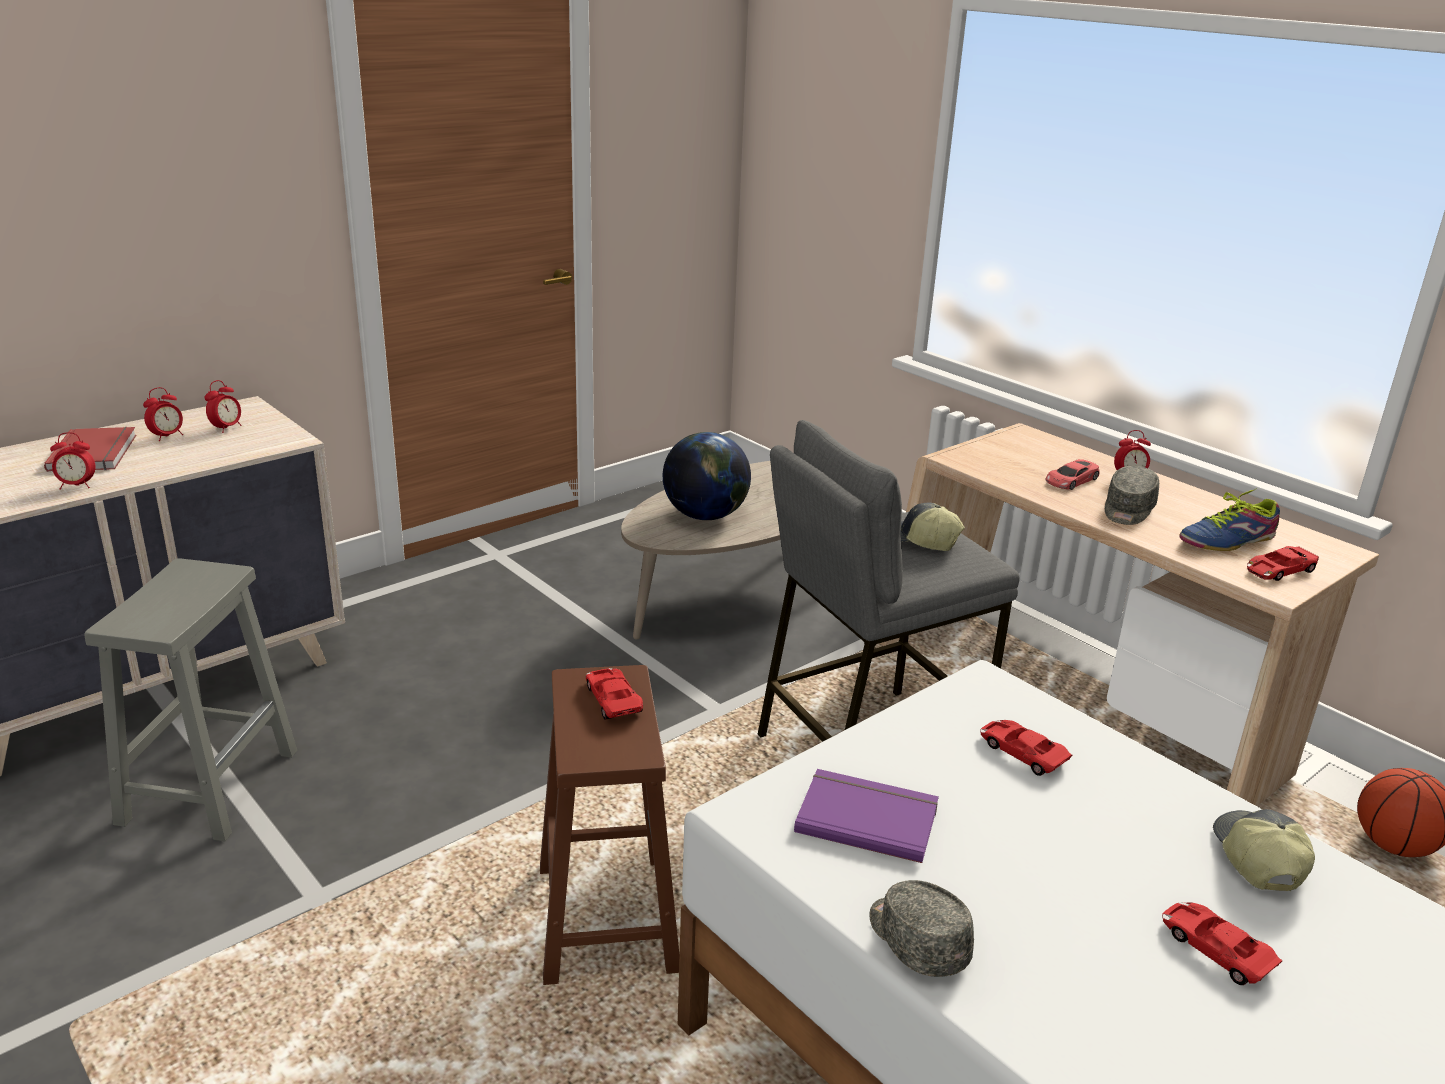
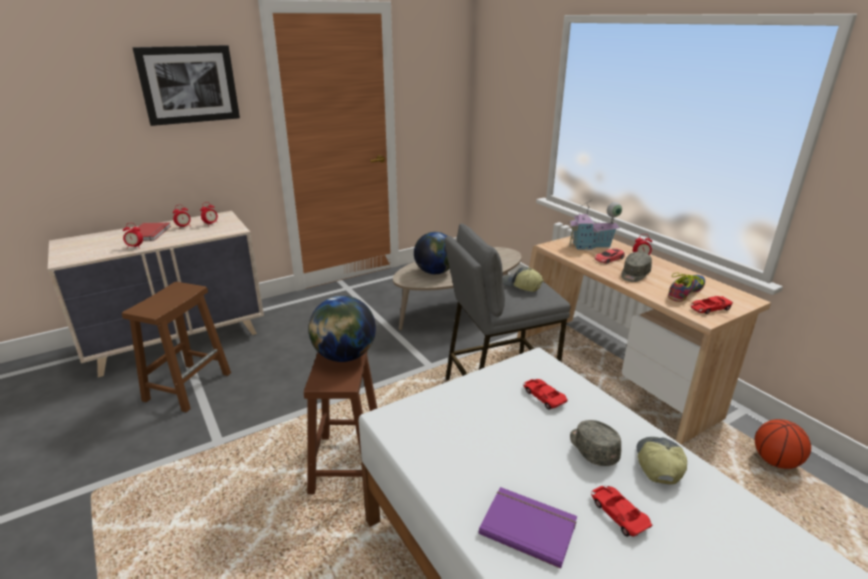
camera: 10 degrees right, 0 degrees up
(172, 123) = (189, 84): none -> picture
(210, 784) = (188, 386): grey stool -> brown stool
(612, 699) = (344, 356): red toy car -> globe
(866, 817) = (449, 424): purple book -> purple book (528, 526)
(916, 940) = (451, 493): grey cap -> grey cap (592, 449)
(1029, 455) = (591, 246): none -> toy house
(1228, 540) = (685, 292): shoe -> shoe turned 150 degrees clockwise

